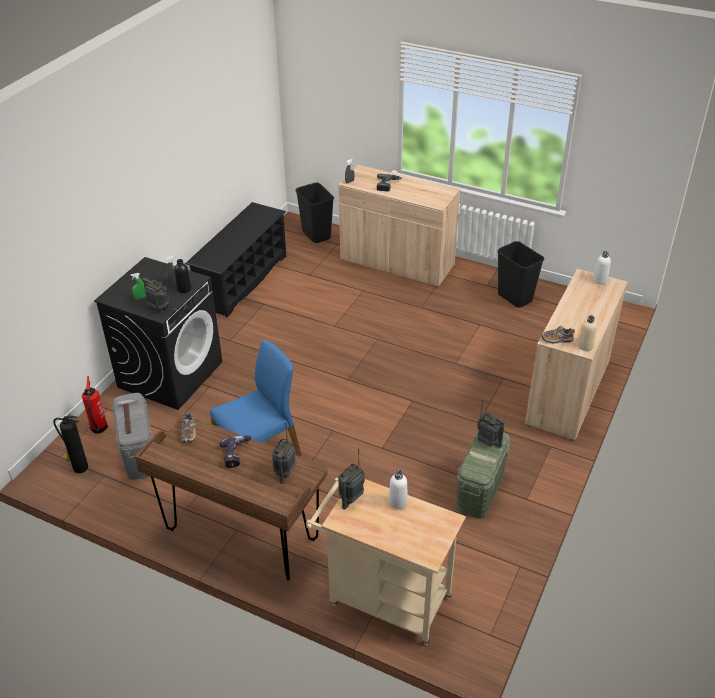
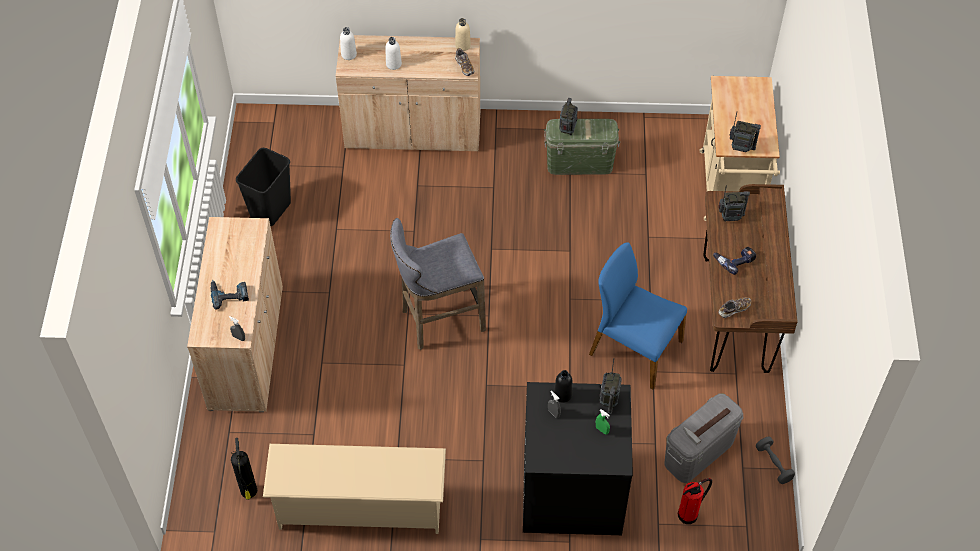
camera: 115 degrees left, 15 degrees up
(79, 467) = (747, 497): fire extinguisher -> fire extinguisher (249, 492)
(90, 496) = (774, 464): none -> grey dumbbell
(242, 280) = (360, 507): black shoe rack -> beige shoe rack
(315, 235) = (217, 467): black trash can -> none
(360, 352) = (439, 321): none -> grey stool
(397, 502) = (725, 118): white bottle -> white bottle (393, 64)

